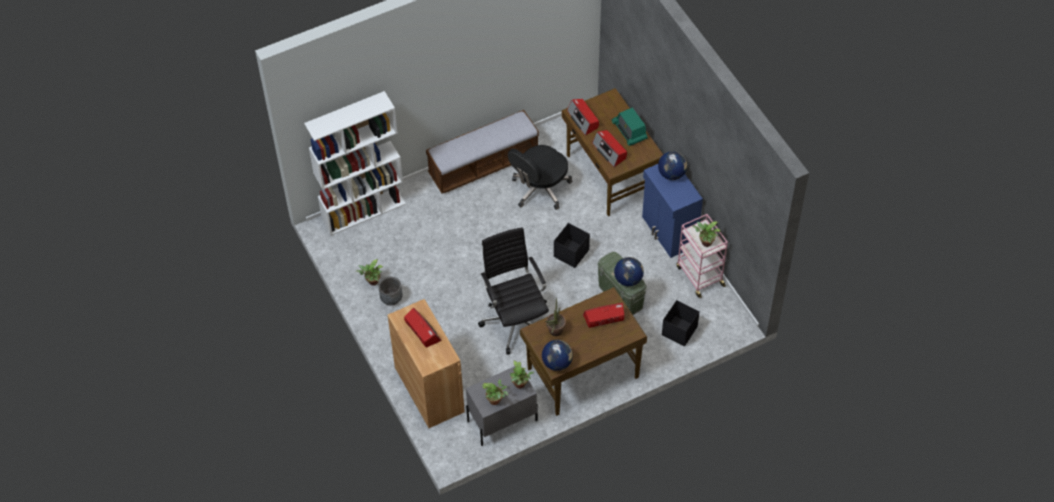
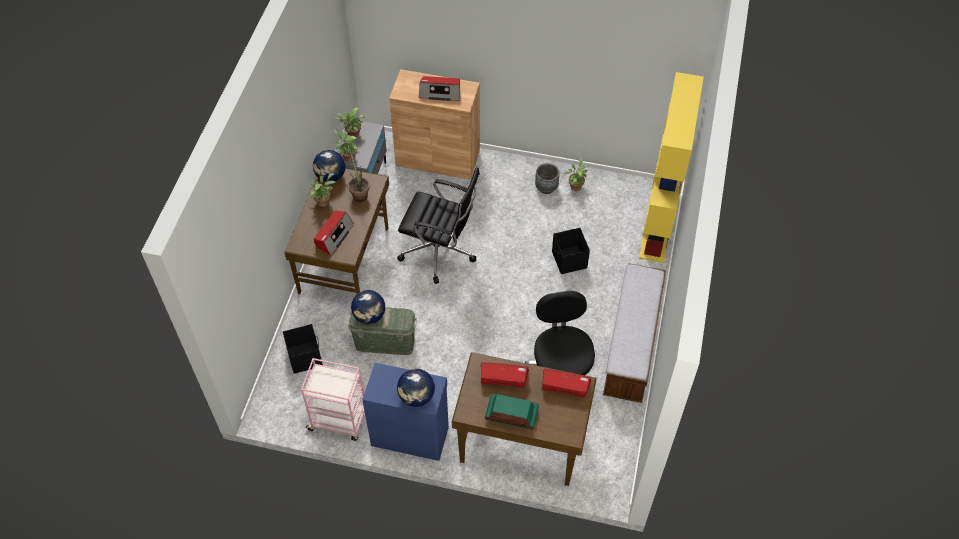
camera: 130 degrees right, 0 degrees up
(364, 211) = (658, 225): white bookcase -> yellow bookcase
(572, 253) = (465, 340): black storage box -> black storage box (569, 260)
(705, 243) = (325, 380): potted plant -> potted plant (323, 201)

